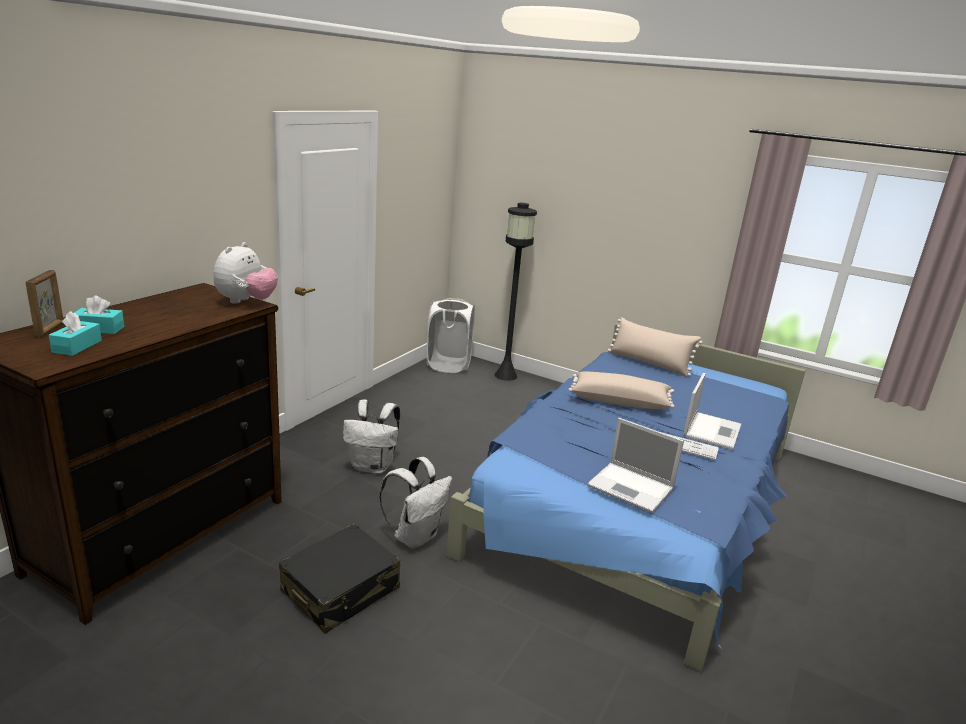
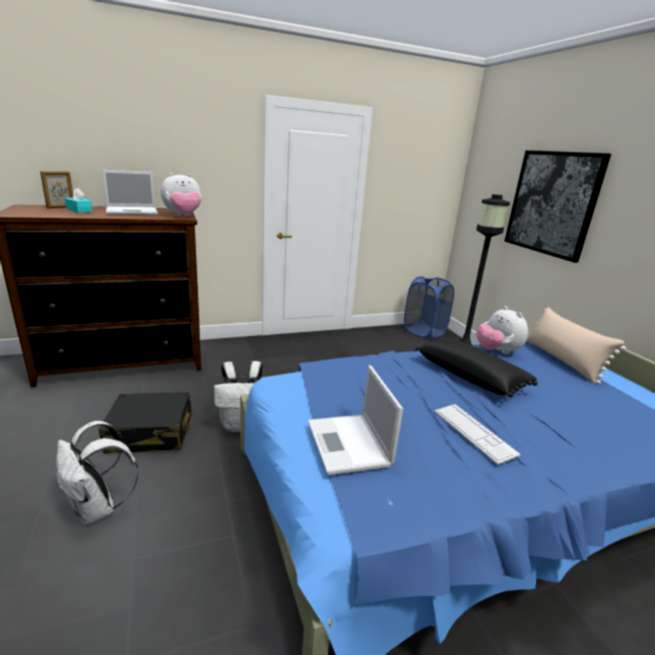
camera: 40 degrees right, 0 degrees up
(77, 346) = (47, 212): turquoise tissue box -> none
(373, 466) = (280, 372): white backpack -> white backpack (97, 508)
(448, 365) = (424, 331): white laundry basket -> blue laundry basket
(581, 210) = (552, 203): none -> picture
(604, 371) = (496, 351): none -> plush toy
(620, 401) = (470, 376): beige pillow -> black pillow
(712, 430) = (543, 437): laptop -> laptop (133, 211)

